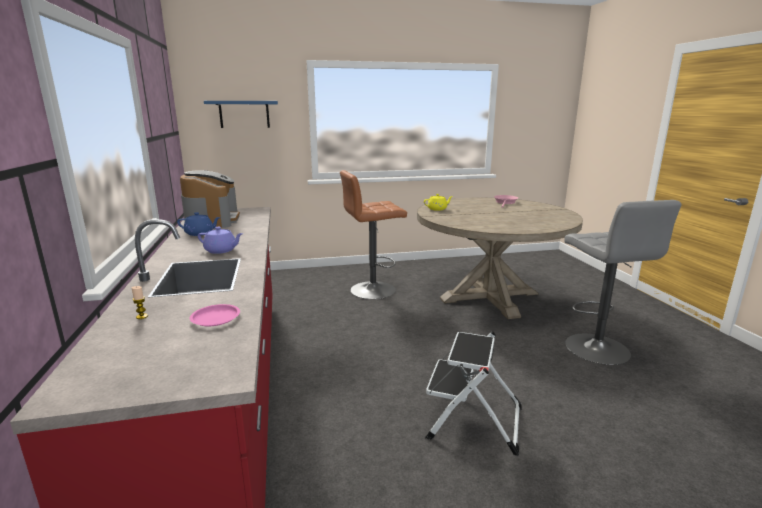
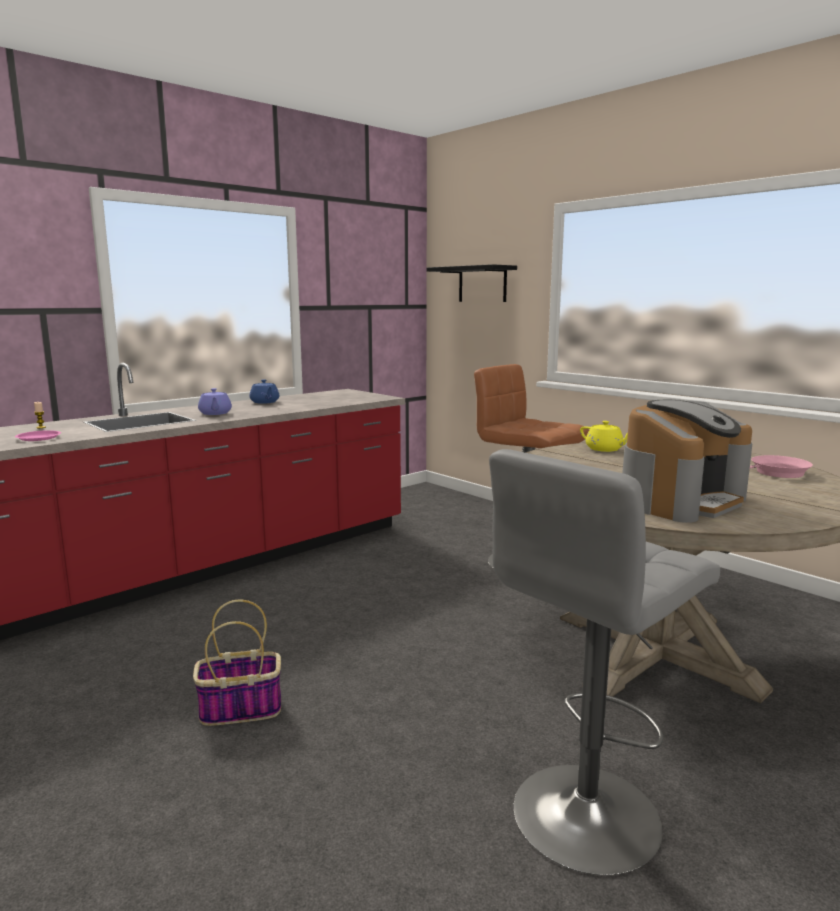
camera: 60 degrees right, 5 degrees down
(212, 220) = (317, 397): coffee machine -> coffee machine (681, 500)
(244, 114) = (482, 284): blue shelf -> black shelf
(473, 418) = (239, 710): step ladder -> basket

